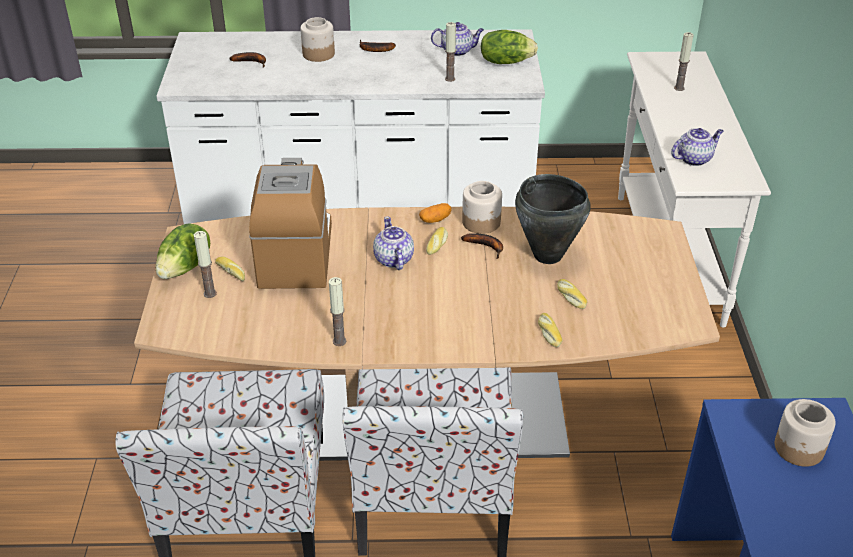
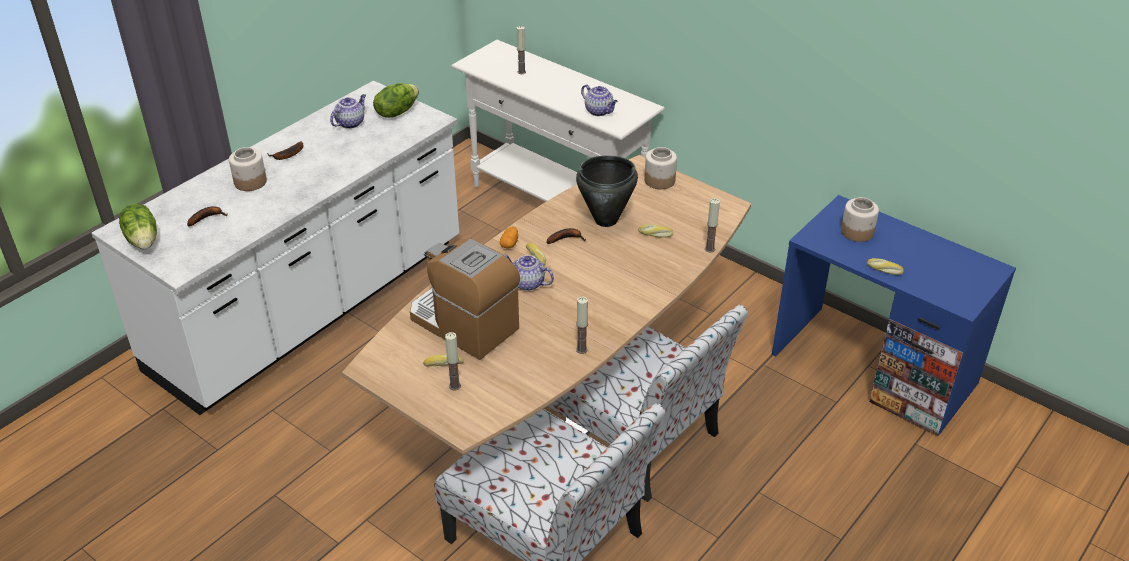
camera: 50 degrees left, 0 degrees up
(186, 267) = (407, 384): lettuce -> lettuce (143, 240)
(450, 79) = (381, 145): candle -> candle (709, 249)
(481, 222) = (538, 226): jar -> jar (660, 180)
(548, 333) = (676, 261): bread -> bread (884, 270)
(694, 159) = (599, 111): teapot -> teapot turned 120 degrees clockwise

